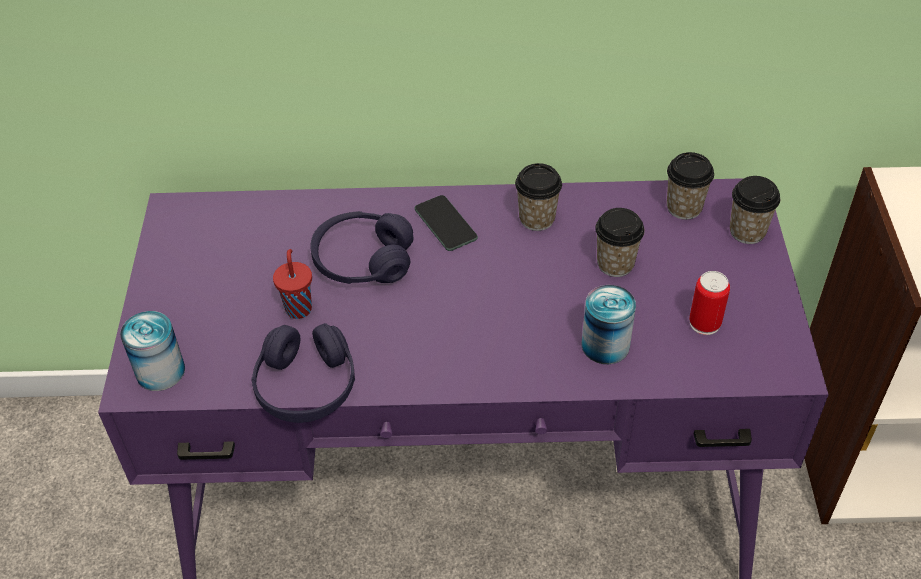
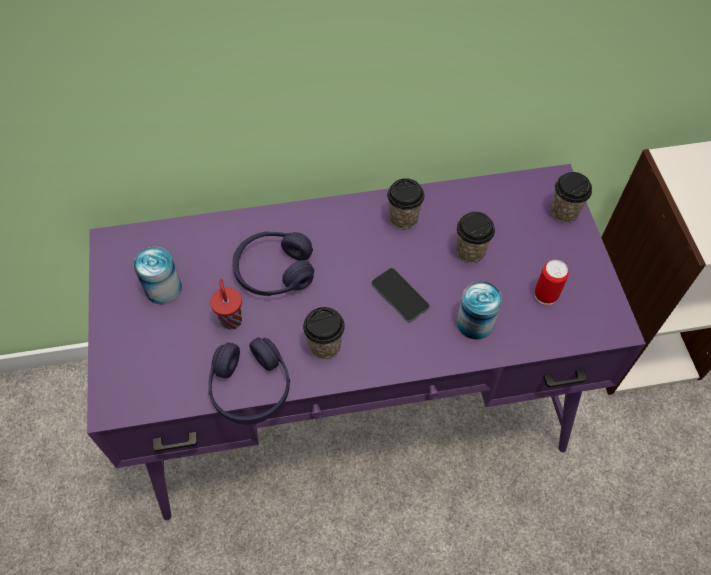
camera: 10 degrees left, 10 degrees up
(160, 371) = (130, 390): can -> can (163, 288)
(445, 224) = (333, 231): phone -> phone (400, 295)
(684, 207) = (513, 196): cup -> cup (325, 346)

